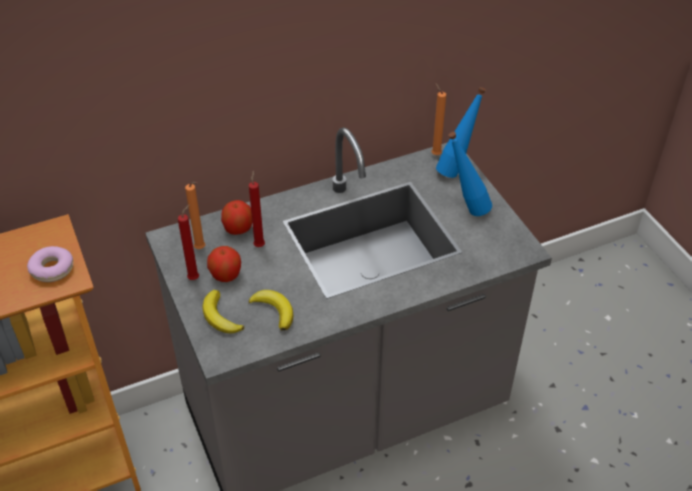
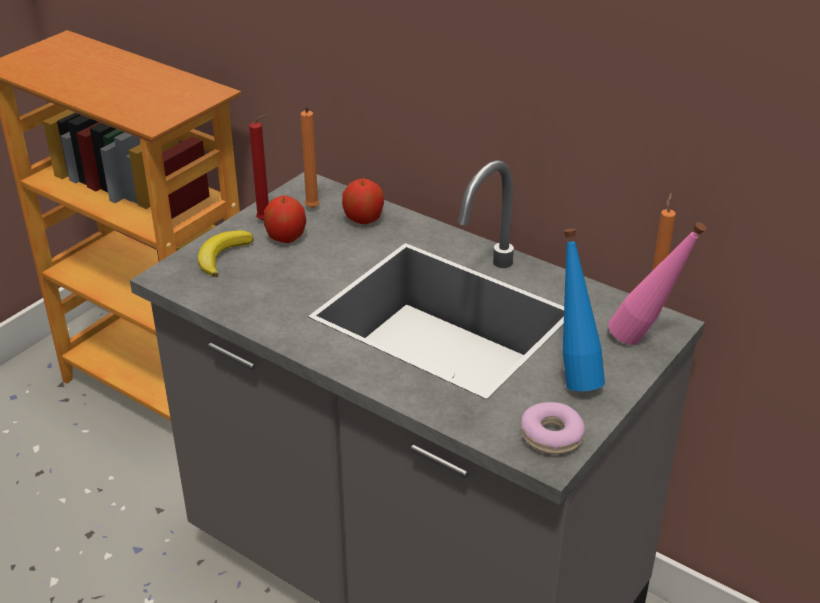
camera: 60 degrees right, 10 degrees down
(52, 269) = (159, 110): donut -> donut (551, 436)
(259, 245) = (352, 242): red candle -> none
(274, 310) = (259, 287): banana -> none
(456, 169) = (645, 341): blue bottle -> pink bottle

